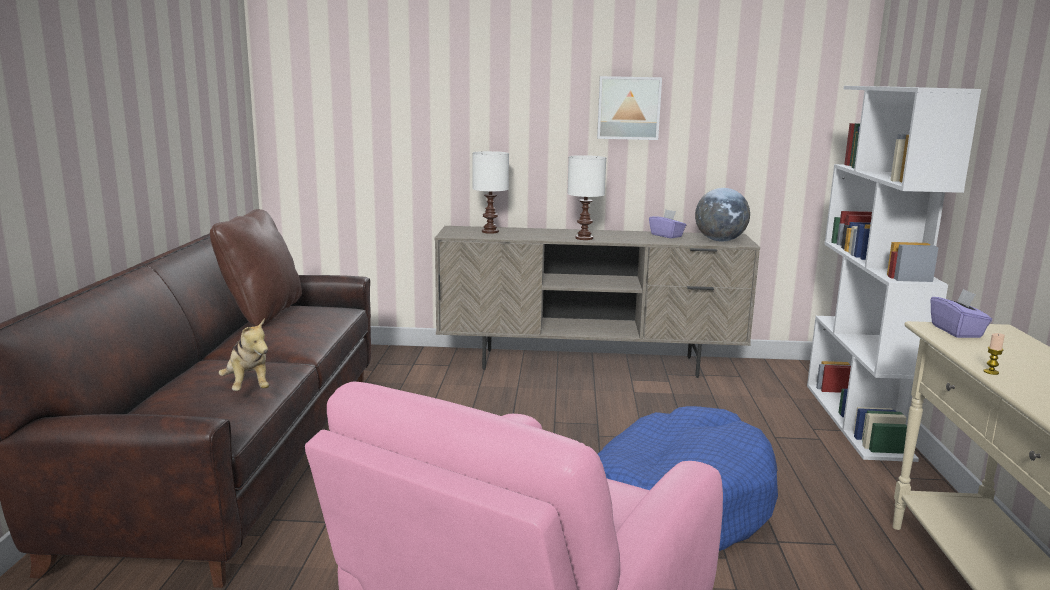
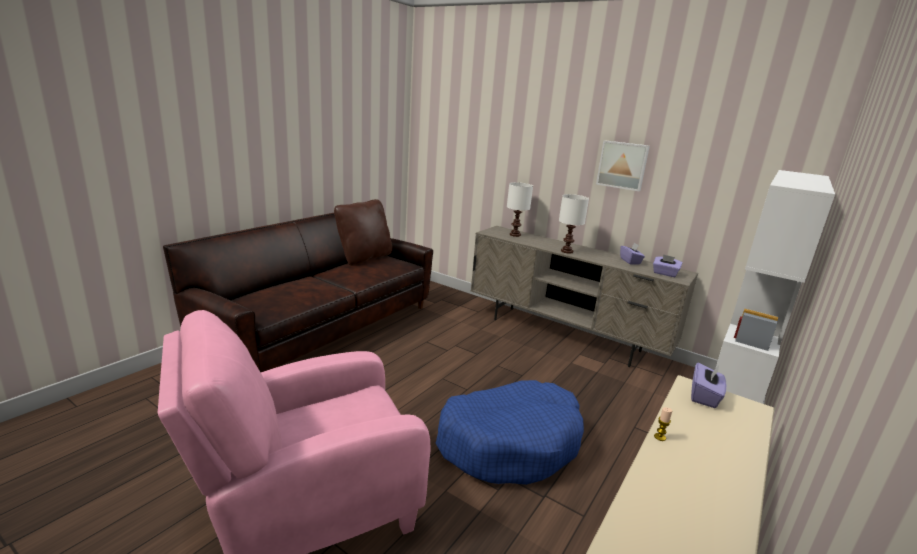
camera: 30 degrees right, 5 degrees up
(248, 387) = (301, 296): plush toy -> none
(720, 240) = (665, 273): globe -> purple tissue box

